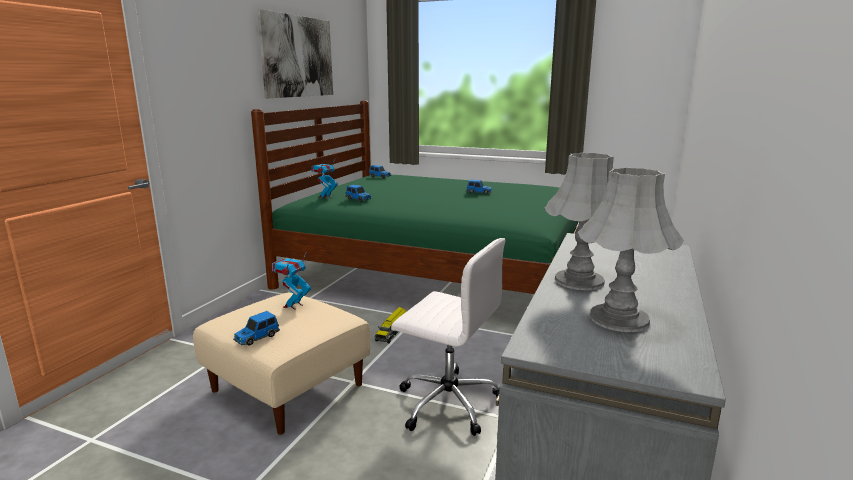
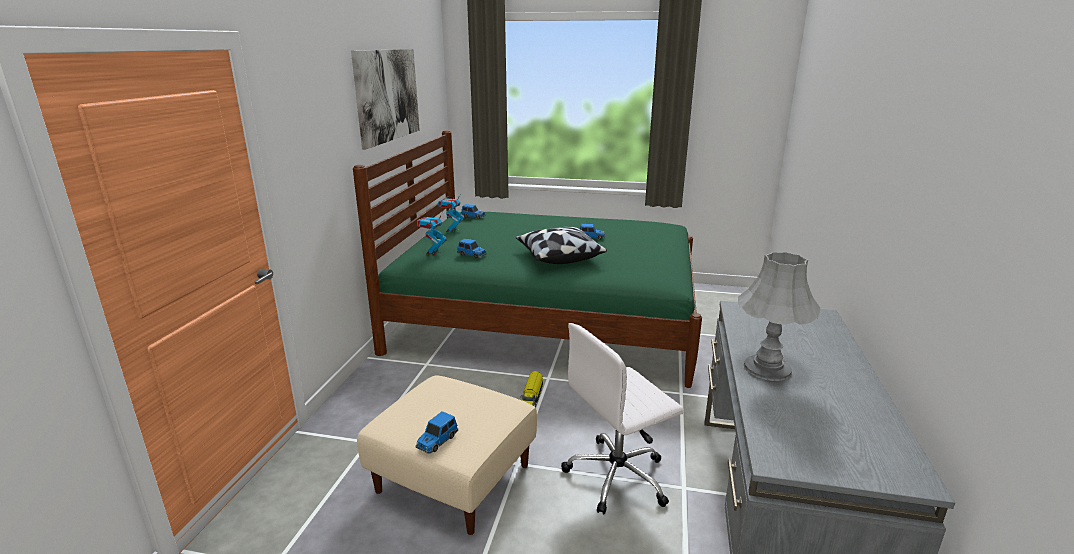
camera: 10 degrees left, 5 degrees up
(293, 306) = (452, 395): toy robot -> toy robot (452, 230)
(437, 204) = (558, 257): none -> pillow
(447, 402) = (618, 476): white office chair -> white office chair turned 135 degrees clockwise
(619, 319) = (827, 416): grey table lamp -> none

